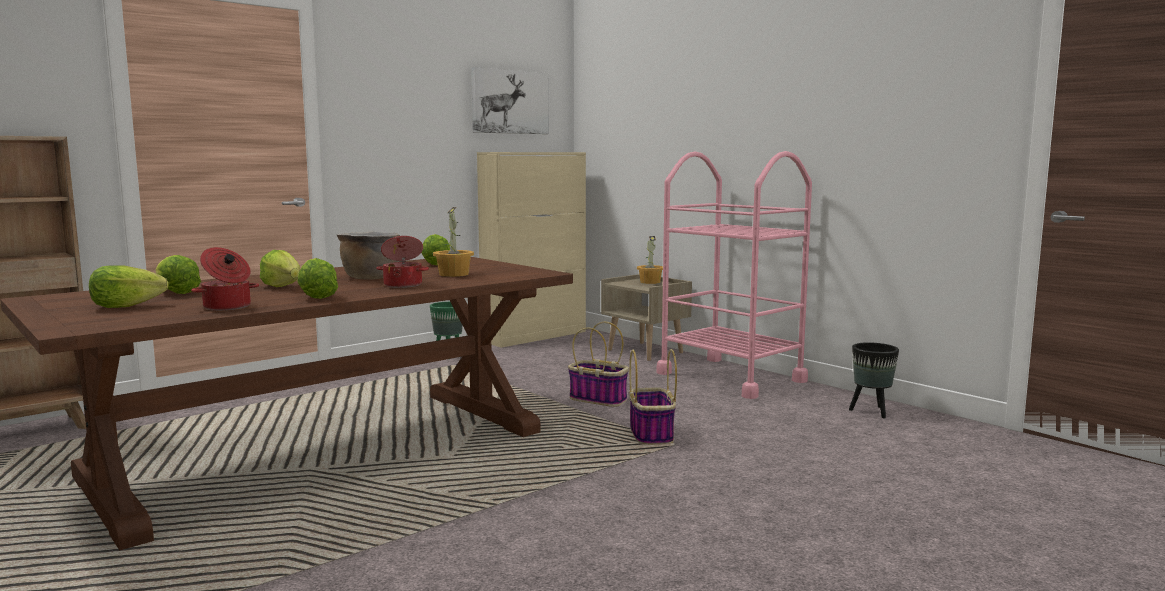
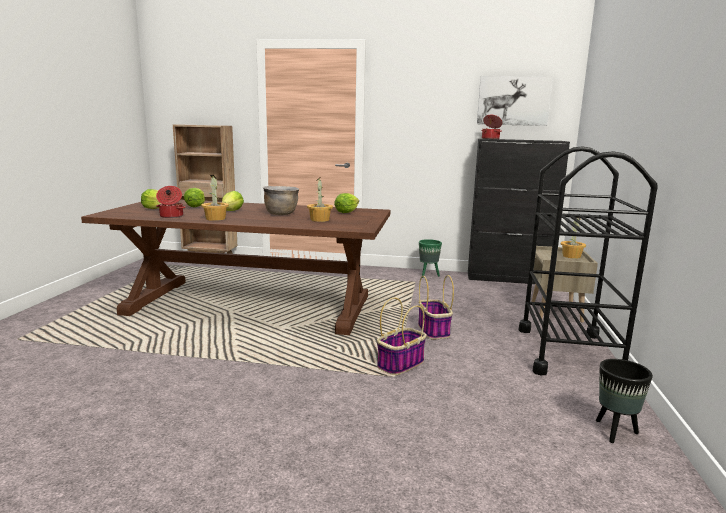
camera: 50 degrees right, 5 degrees up
(317, 296) = (215, 218): lettuce -> potted plant
(403, 285) = (270, 220): cooking pot -> cooking pot (490, 139)
(535, 336) = (509, 279): beige cabinet -> black cabinet
(730, 377) = (568, 353): pink cart -> black cart

